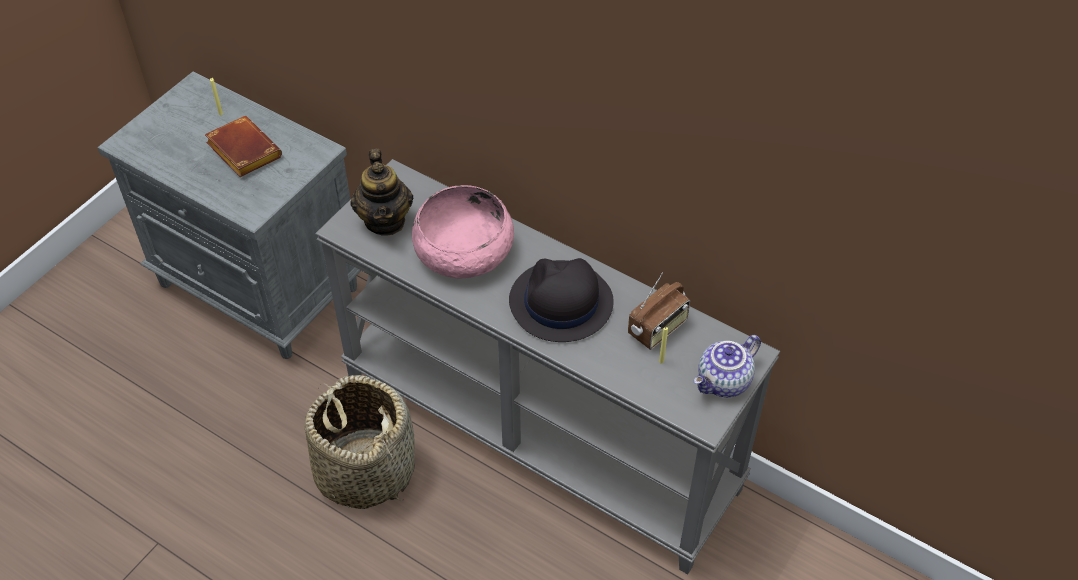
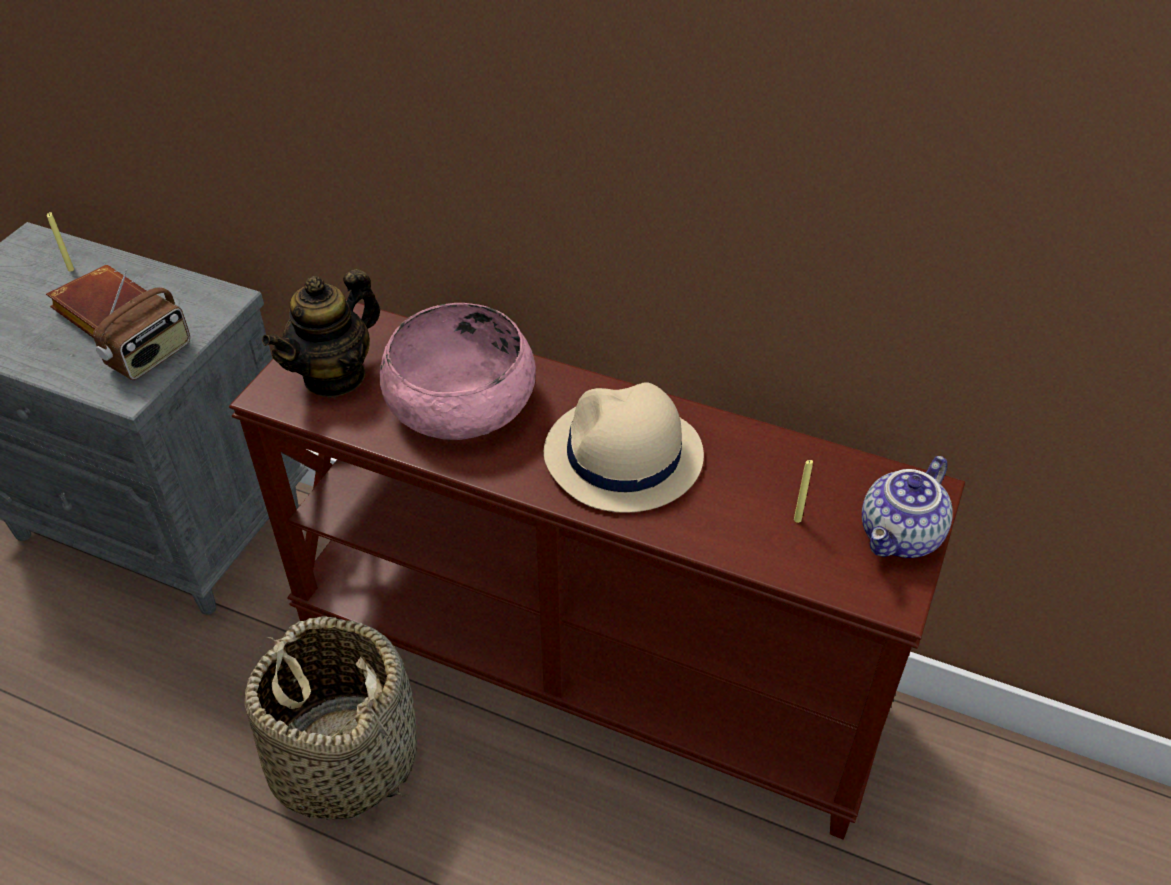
camera: 10 degrees left, 5 degrees down
(385, 220) = (334, 376): teapot -> teapot turned 60 degrees clockwise
(541, 430) = (588, 662): grey console table -> brown console table
(560, 303) = (622, 456): black hat -> beige hat
(658, 329) = (778, 474): radio -> radio (151, 357)

